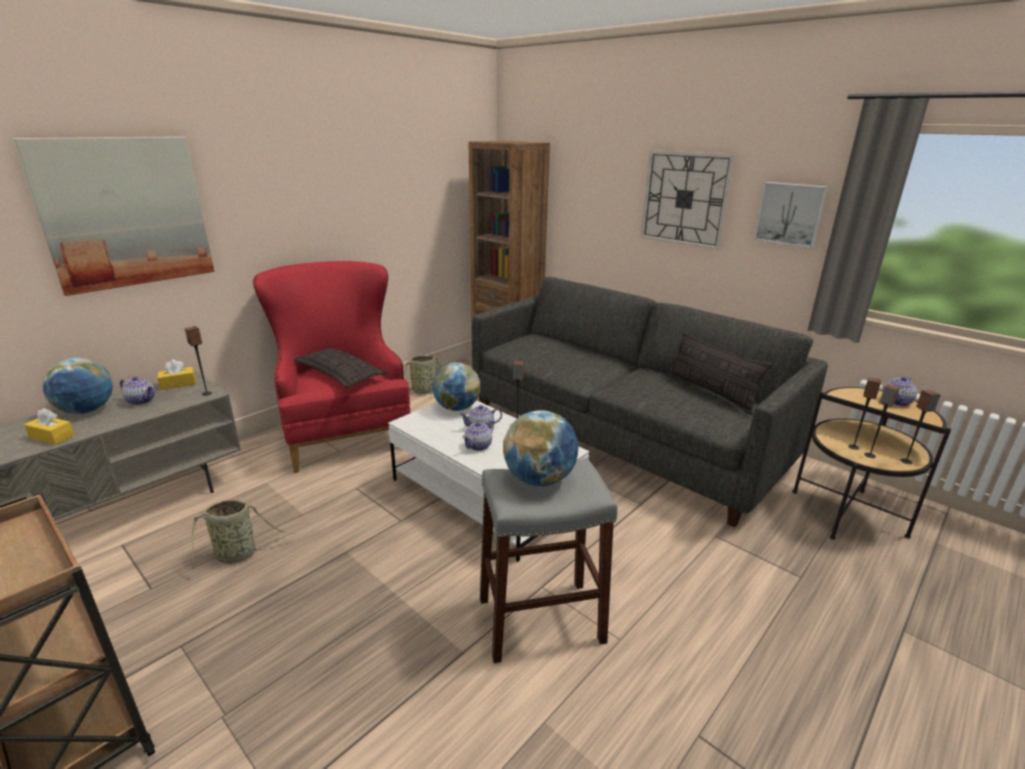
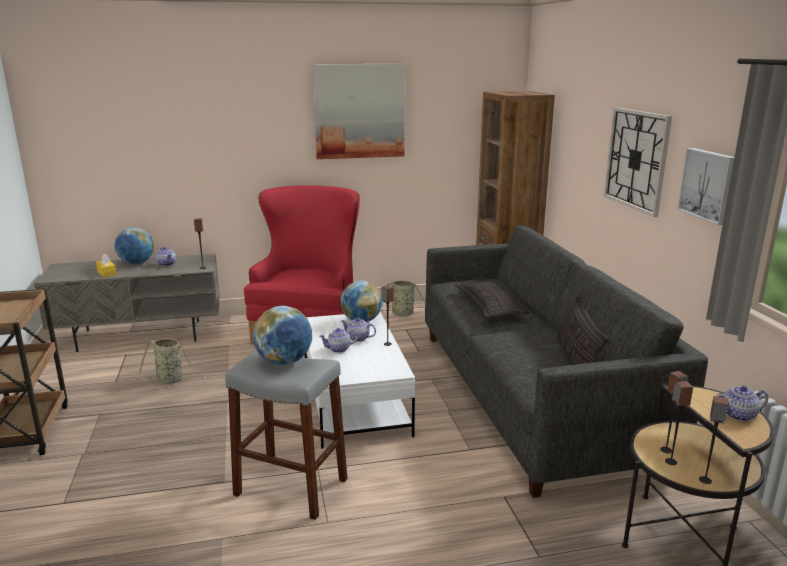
camera: 35 degrees right, 5 degrees down
(125, 213) = (186, 137): picture -> picture (359, 111)
(178, 384) = (196, 259): yellow tissue box -> none
(340, 373) = (302, 275): pillow -> pillow (489, 306)

